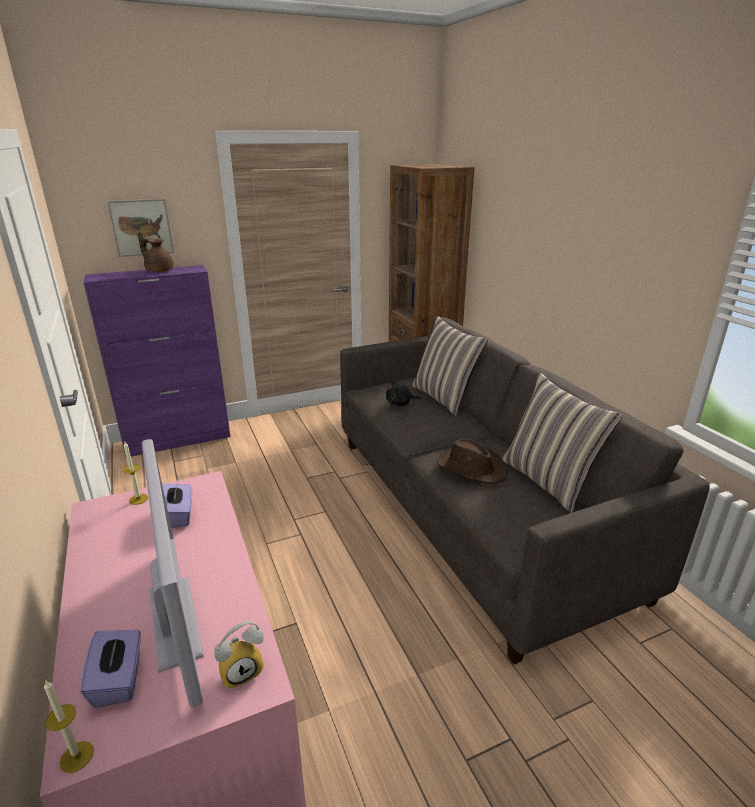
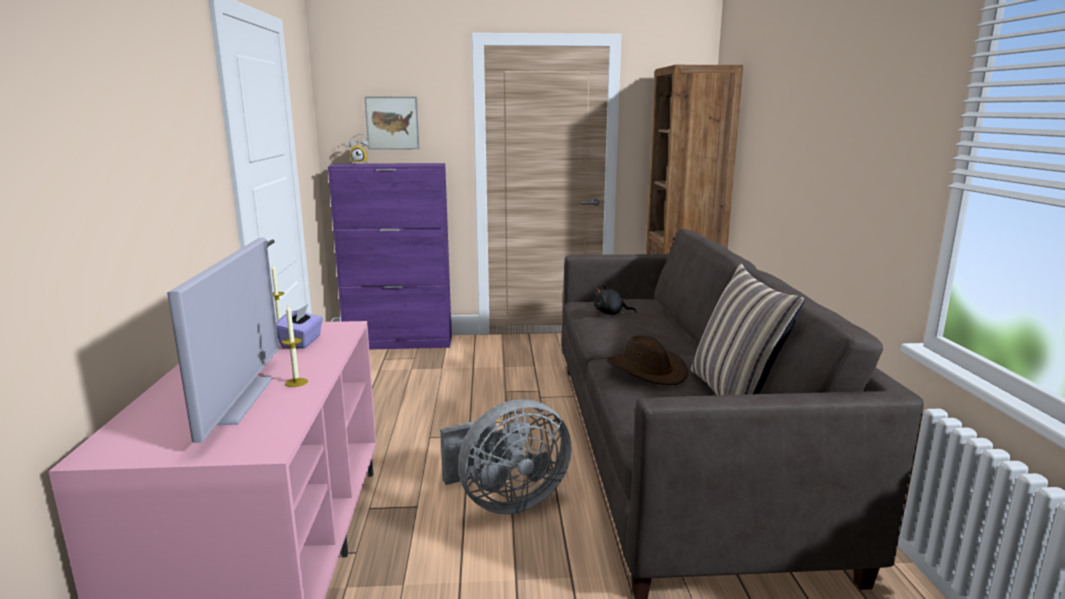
camera: 20 degrees right, 10 degrees down
(77, 756) = (92, 457): candle -> candle (296, 382)
(119, 680) = (162, 424): purple tissue box -> none
(159, 270) = (400, 164): brown teapot -> none
(242, 670) = (259, 438): alarm clock -> alarm clock (360, 163)
(368, 596) = (506, 501): none -> grey fan
(444, 398) = (667, 315): pillow -> none

